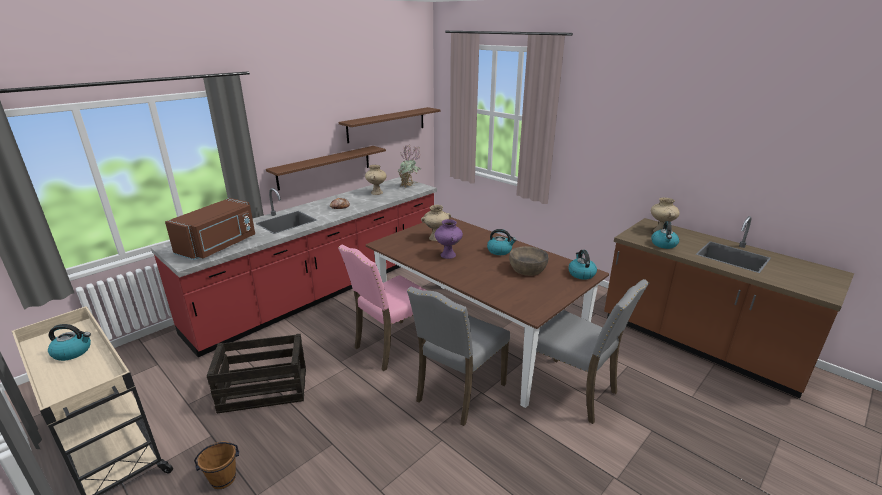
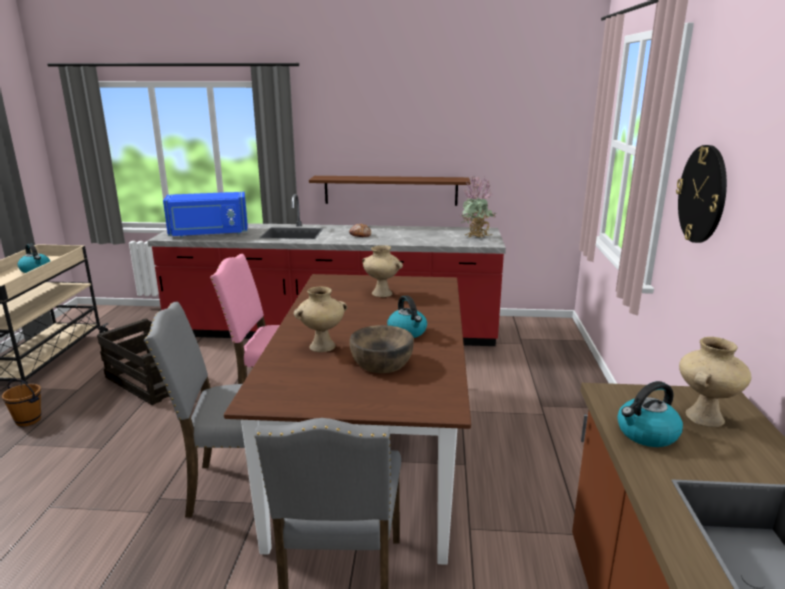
camera: 50 degrees right, 5 degrees down
(219, 246) = (209, 234): brown microwave -> blue microwave
(376, 192) = (428, 234): beige vase -> beige vase (322, 346)
(387, 124) = (496, 152): brown shelf -> none
(448, 255) = (347, 312): purple vase -> none
(581, 274) = (427, 402): kettle -> none
(588, 136) = (702, 194): none -> wall clock

